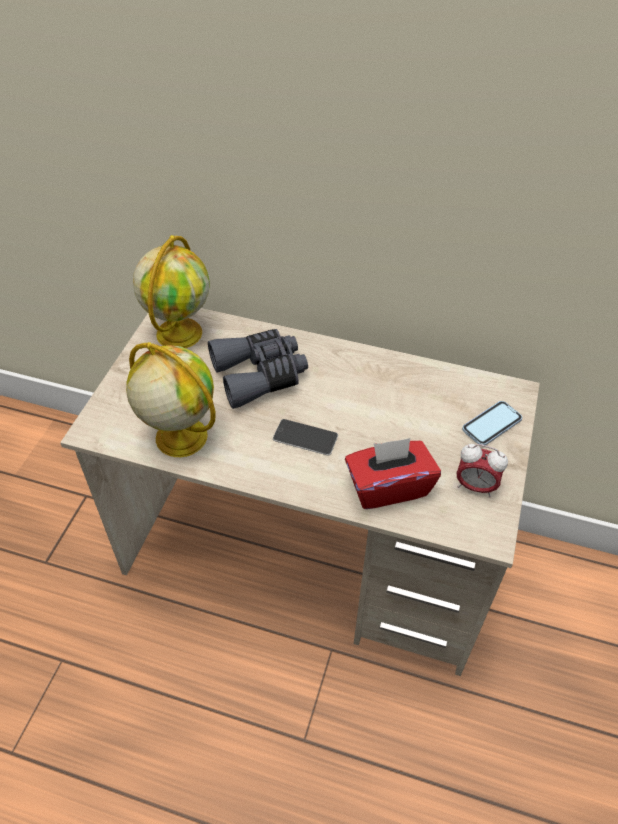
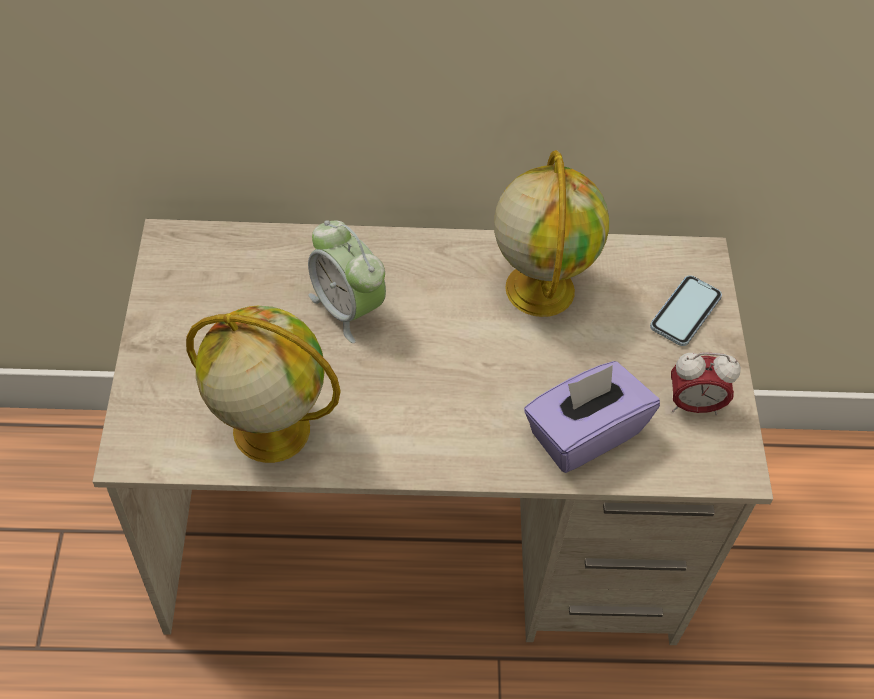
camera: 20 degrees left, 5 degrees up
(179, 332) = (202, 267): globe -> globe (539, 287)
(260, 374) = (347, 308): grey binoculars -> alarm clock
(305, 437) = (447, 388): phone -> none
(388, 487) = (583, 433): red tissue box -> purple tissue box

